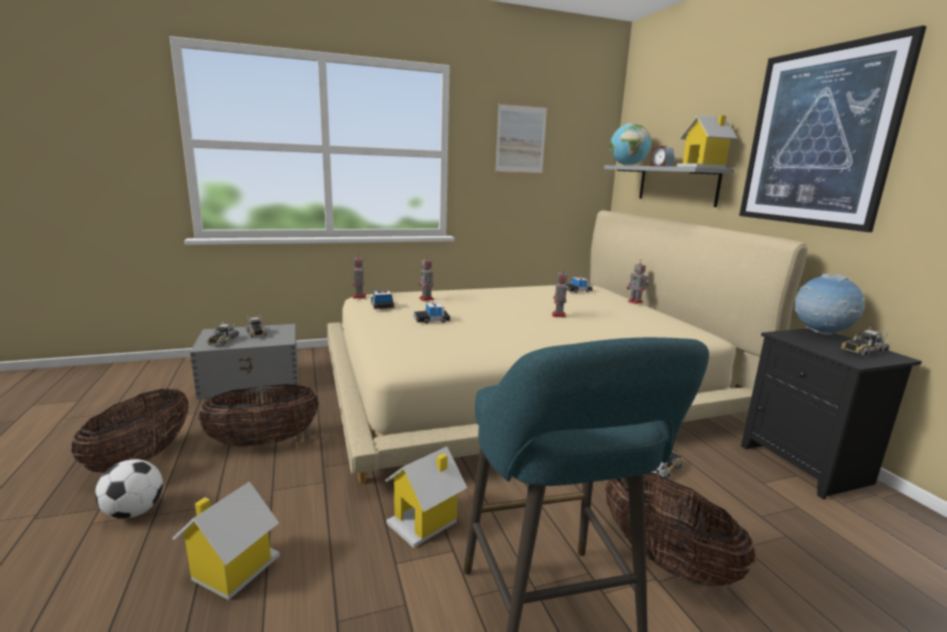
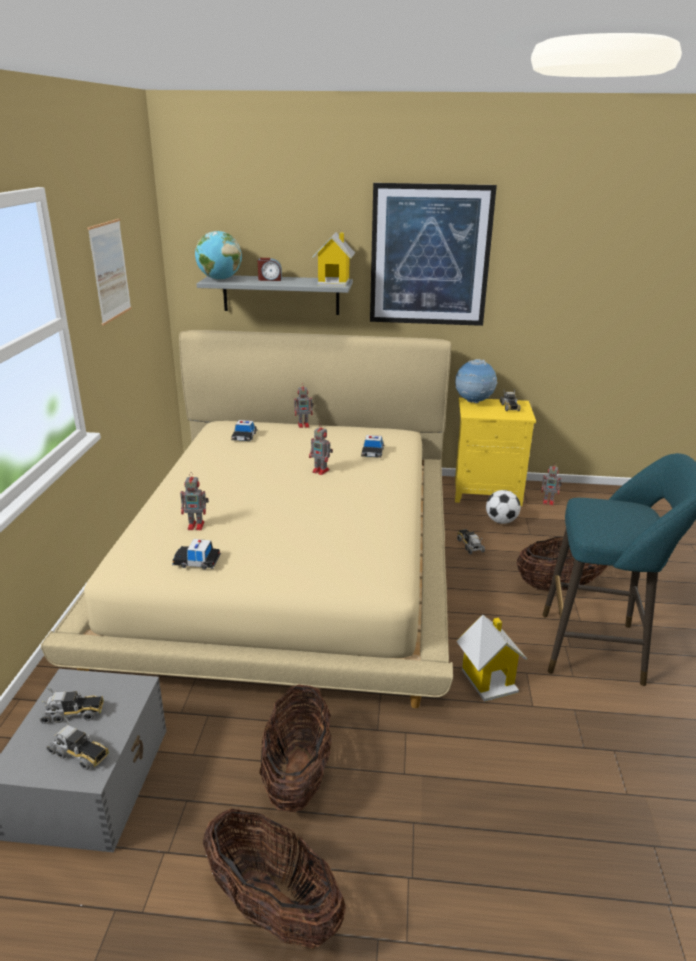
camera: 65 degrees left, 10 degrees up
(134, 512) = (399, 899): football -> football (501, 521)
(233, 570) = (516, 807): toy house -> none
(359, 297) = (129, 572): toy robot -> toy robot (549, 502)
(431, 320) = (283, 540): toy car -> toy car (372, 452)
(808, 465) = (487, 492): black nightstand -> yellow nightstand

